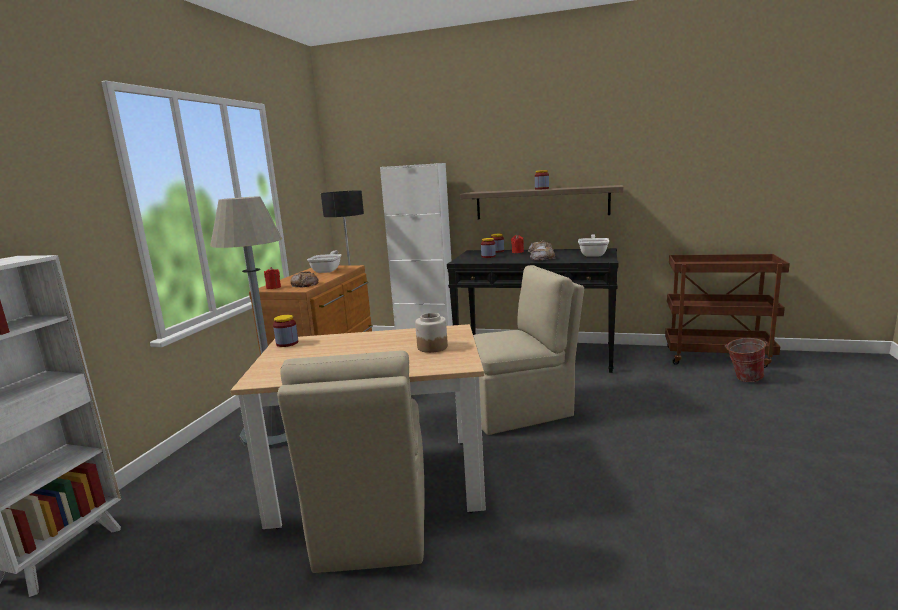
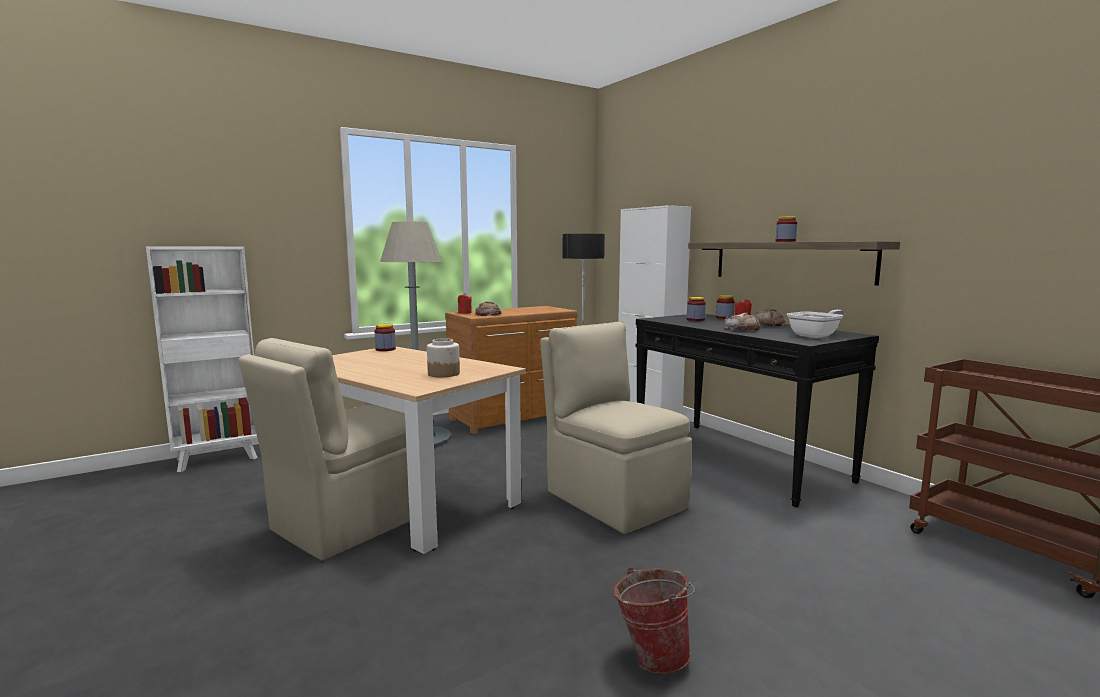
camera: 40 degrees right, 5 degrees down
(328, 270) = (538, 309): frying pan -> none
(519, 410) = (613, 498): beige chair -> beige chair turned 150 degrees counterclockwise
(743, 378) = (1001, 592): bucket -> bucket (651, 655)

